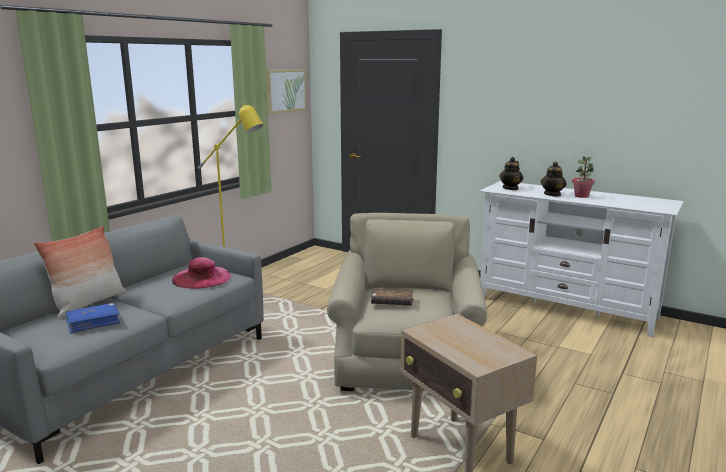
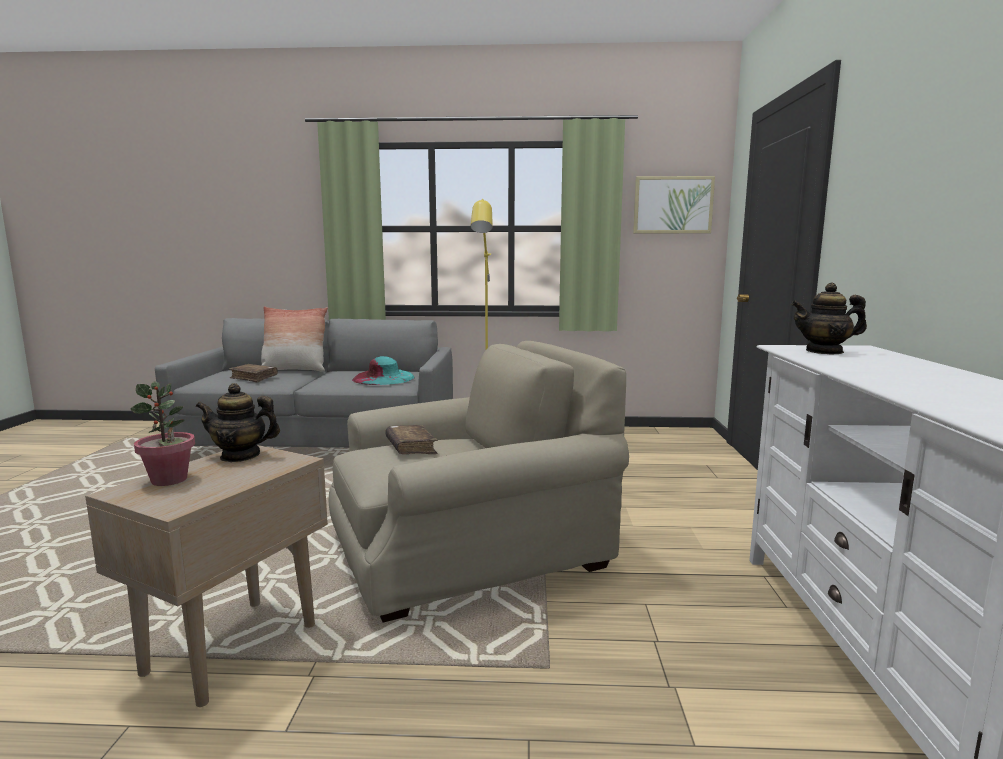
camera: 60 degrees right, 5 degrees down
(93, 323) = (254, 378): blue book -> brown book
(201, 277) = (383, 378): pink hat -> turquoise hat
(552, 194) = (863, 368): teapot -> teapot (240, 456)
(581, 196) = (924, 382): potted plant -> potted plant (169, 480)

